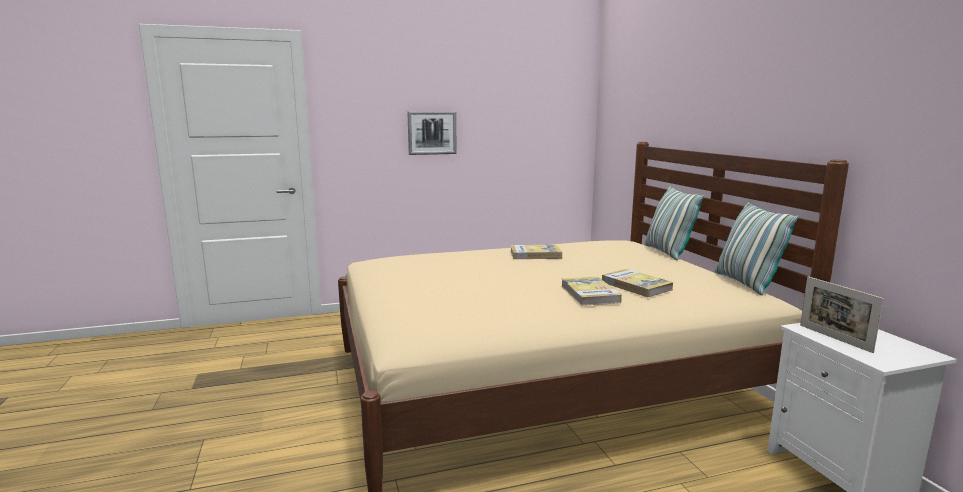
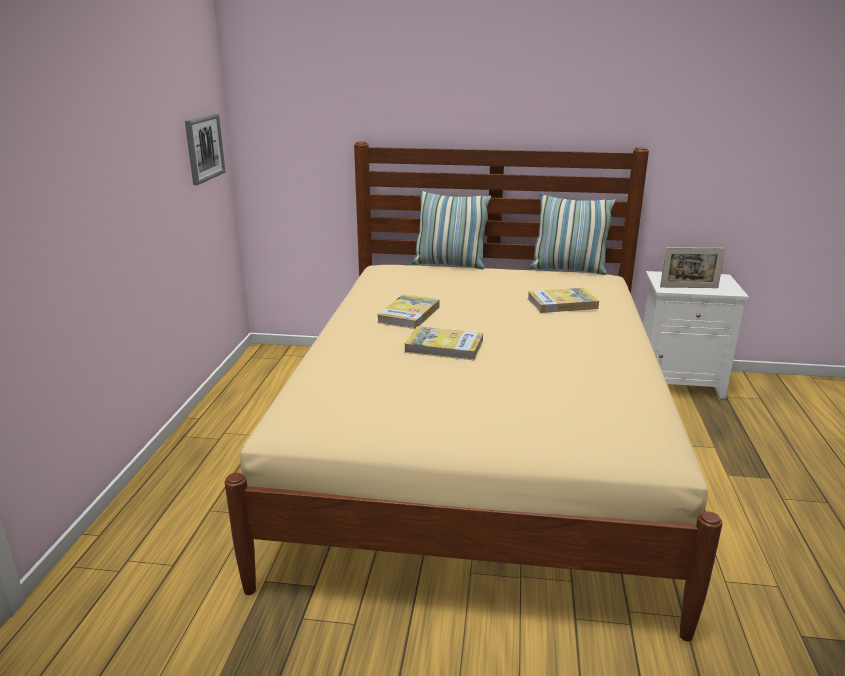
camera: 65 degrees left, 10 degrees up
(432, 133) = (93, 173): picture -> picture (204, 148)
(589, 294) = (576, 326): book -> book (444, 347)

